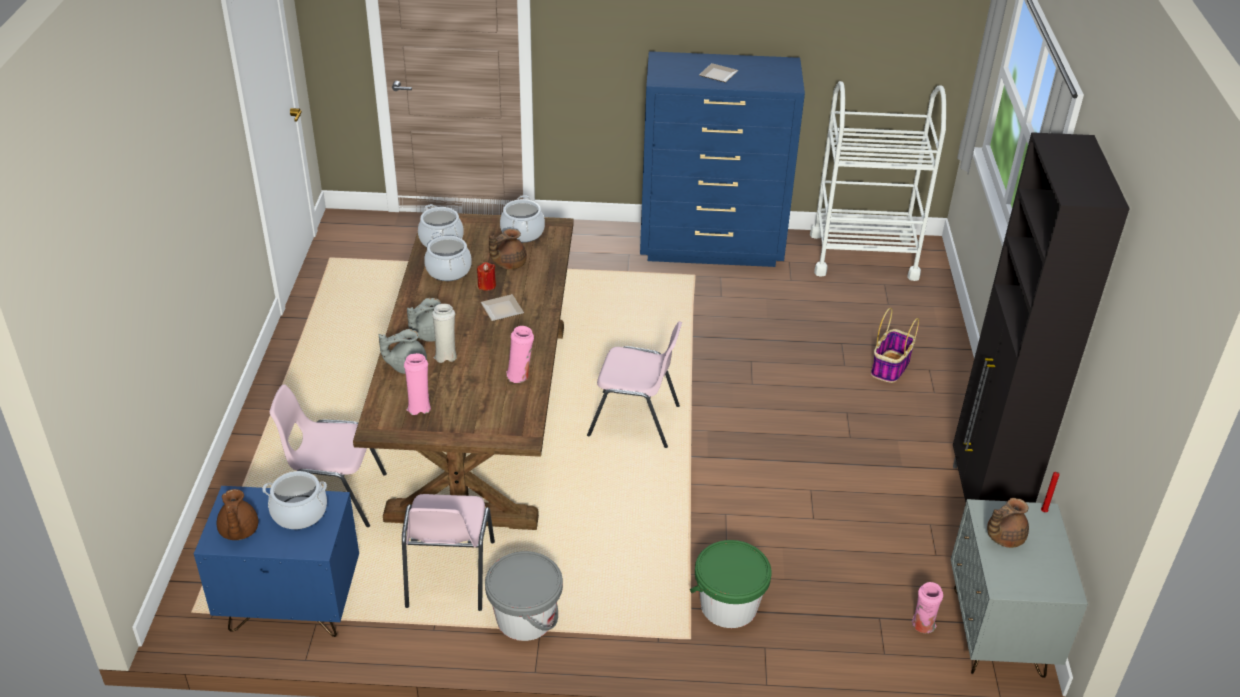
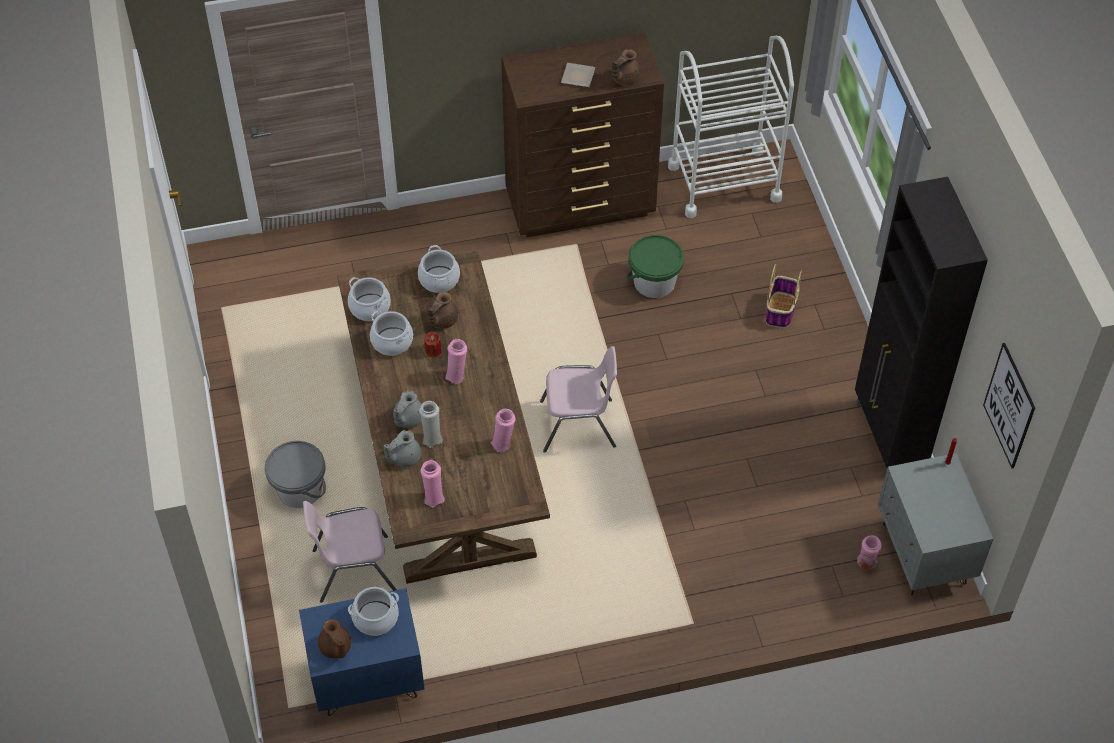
camera: 15 degrees left, 15 degrees up
(448, 575) = (481, 618): pink chair -> none
(500, 309) = (457, 375): plate -> pink vase
(525, 618) = (558, 640): grey bucket -> grey bucket (299, 489)
(712, 248) = (581, 206): blue dresser -> brown dresser
(728, 605) = (713, 586): green bucket -> green bucket (654, 282)
(1003, 537) = (922, 495): brown teapot -> brown teapot (624, 79)
(1132, 402) = (1009, 406): none -> picture

